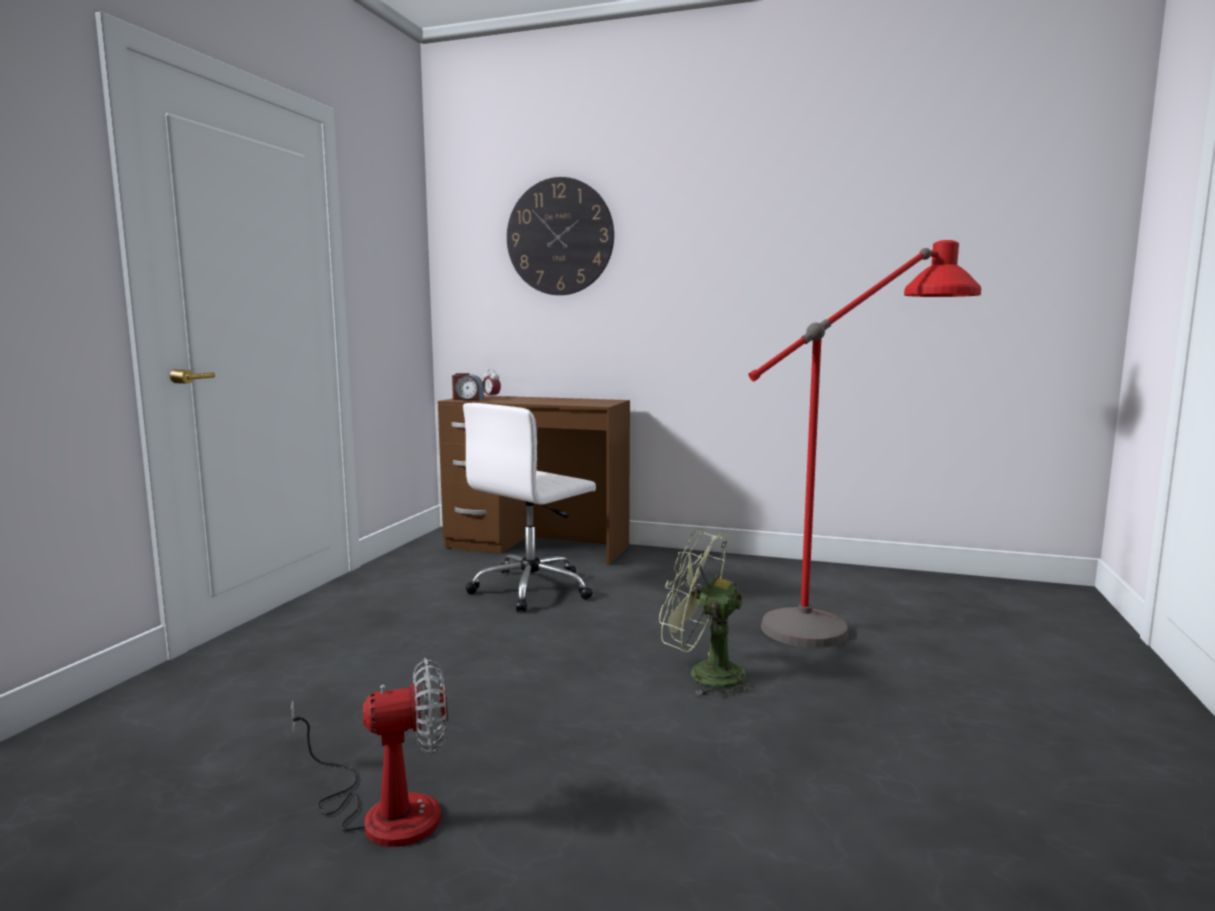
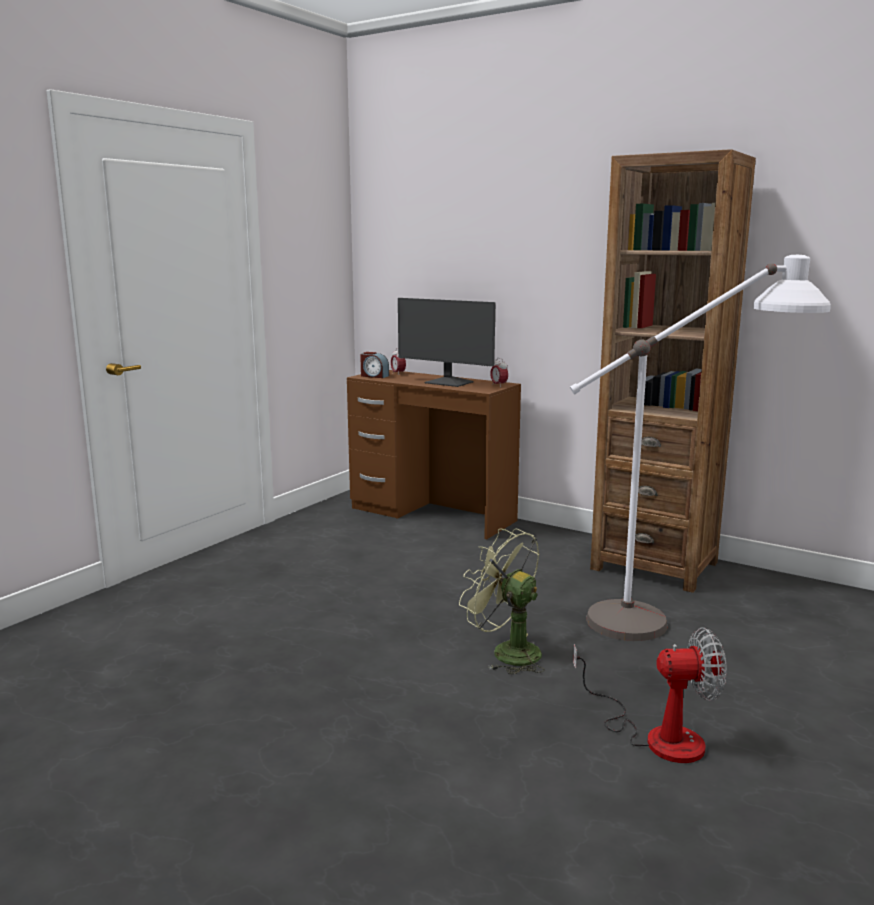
camera: 15 degrees right, 5 degrees up
(384, 810) = (207, 722): fan -> fan (657, 735)
(533, 588) = (406, 556): white office chair -> none
(555, 401) = (448, 383): none -> monitor
(560, 237) = (463, 224): wall clock -> none
(610, 401) = (498, 385): none -> alarm clock
(791, 574) = (654, 565): none -> brown bookcase
(852, 620) = (680, 618): red floor lamp -> white floor lamp

